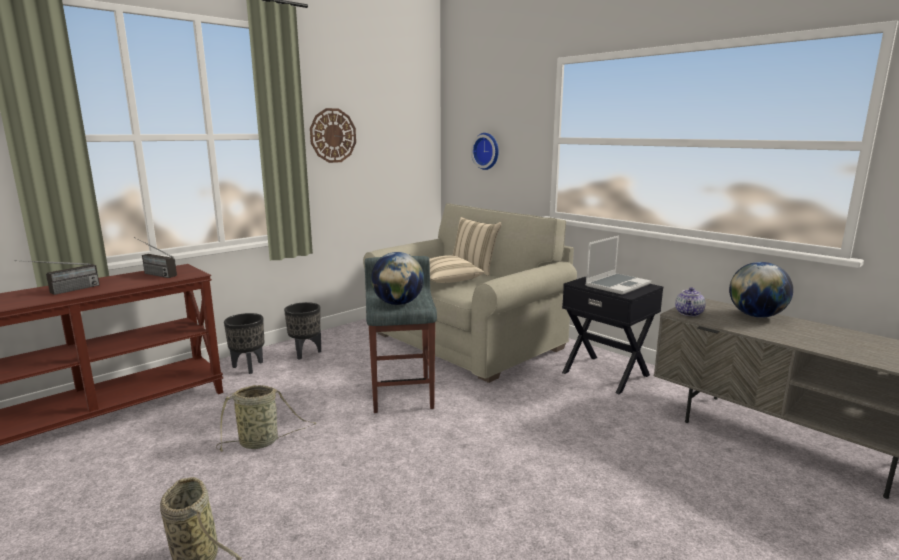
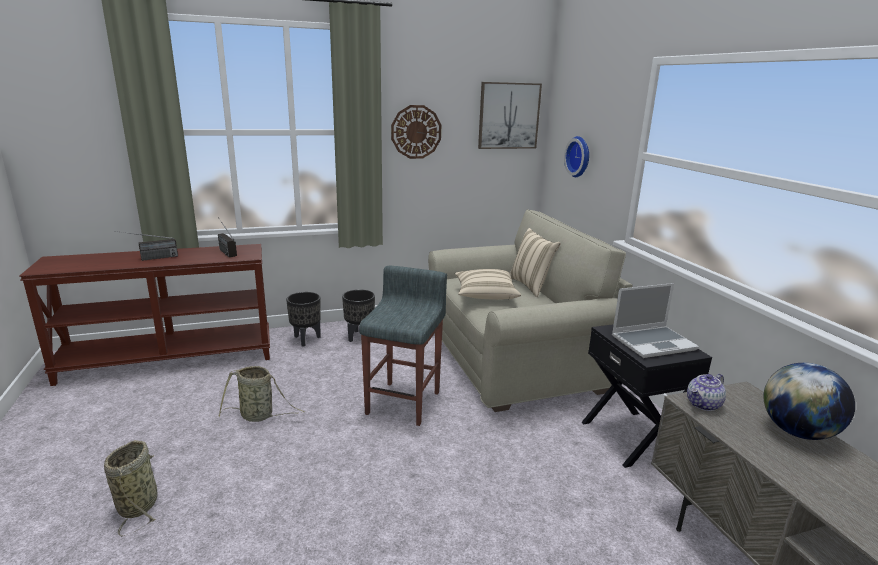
camera: 25 degrees right, 5 degrees up
(398, 303) = (396, 317): globe -> none
(411, 119) = (508, 116): none -> picture

